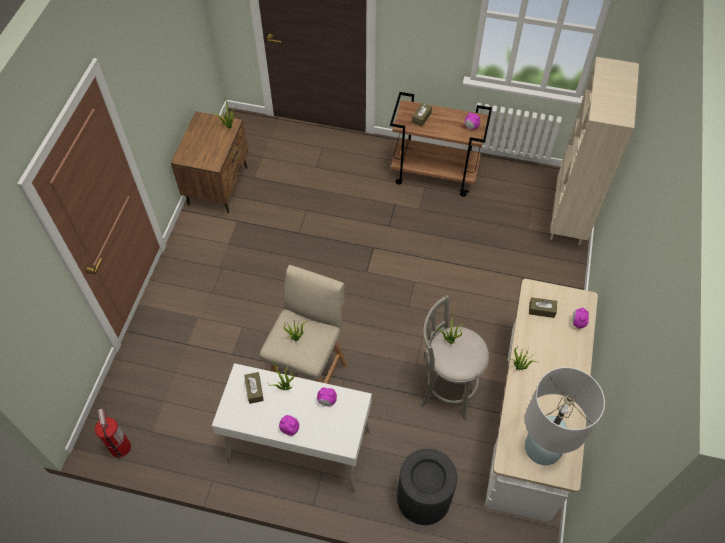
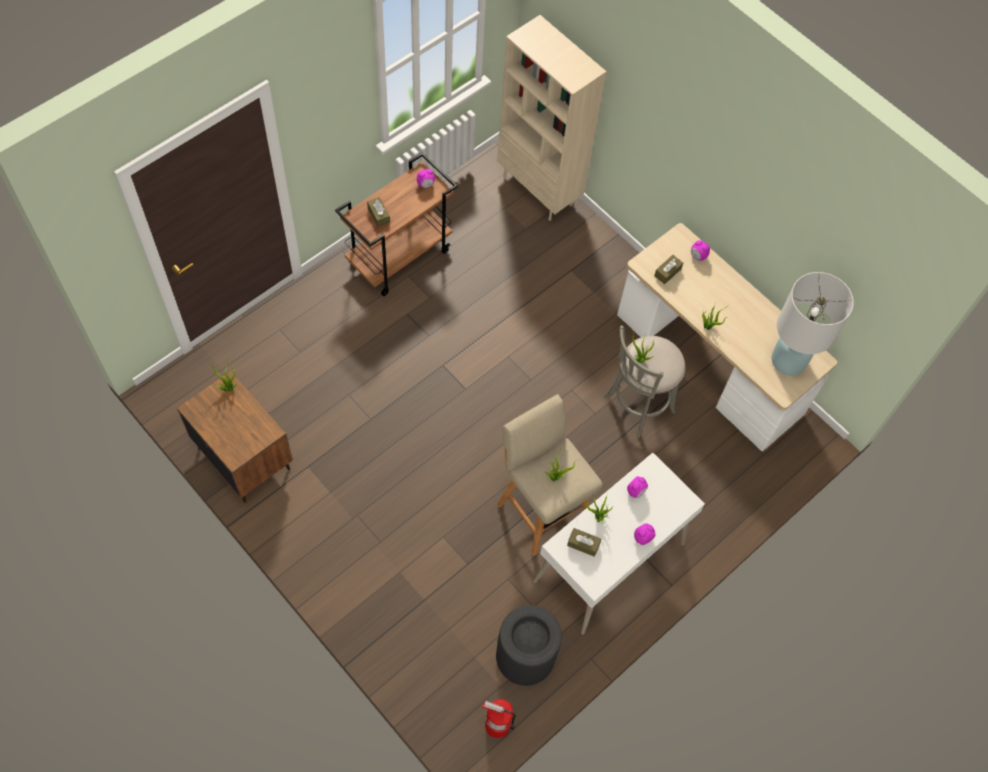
camera: 60 degrees left, 5 degrees up
(423, 498) = (723, 493): black trash can -> black trash can (525, 656)

